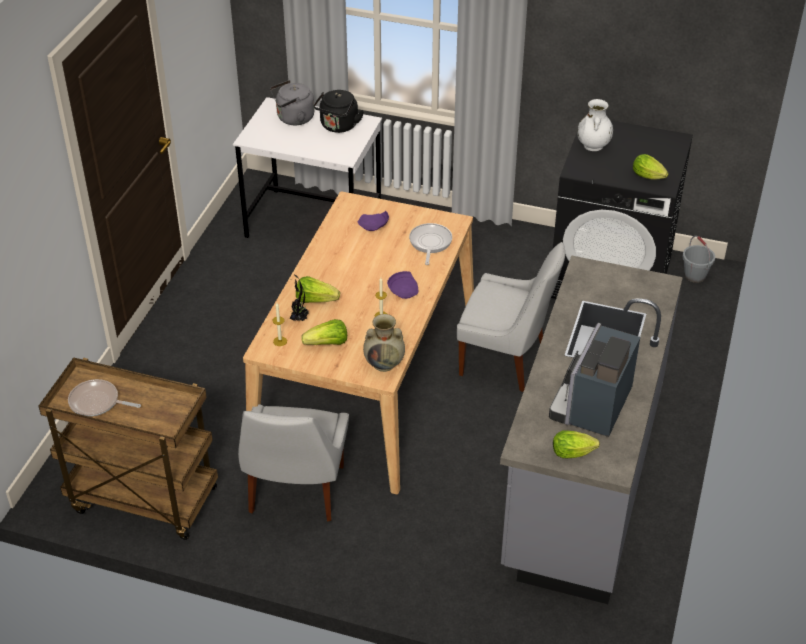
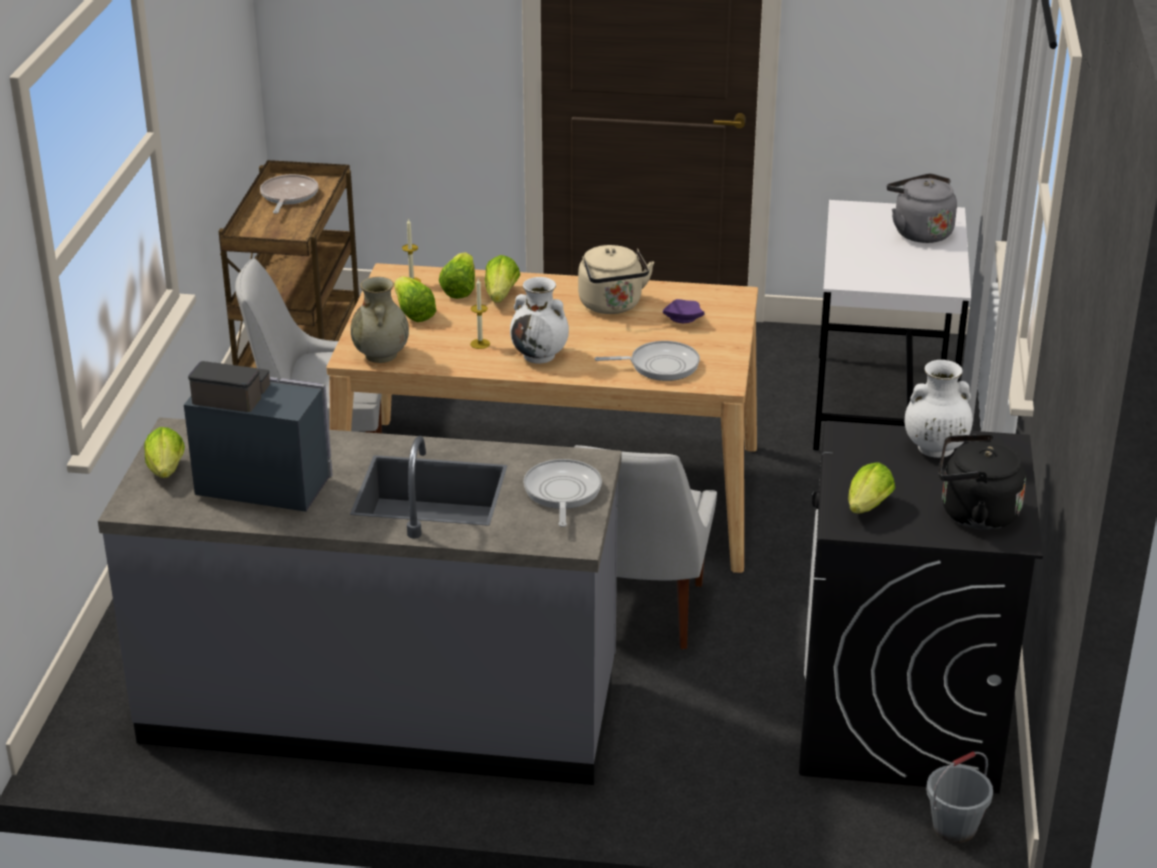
camera: 80 degrees right, 10 degrees down
(299, 318) = (460, 289): potted plant -> lettuce
(338, 126) = (921, 267): black kettle -> black kettle (973, 514)
(346, 252) = (612, 306): none -> beige kettle
(404, 291) = (540, 355): purple plate -> white vase
(615, 282) = (562, 493): none -> frying pan

